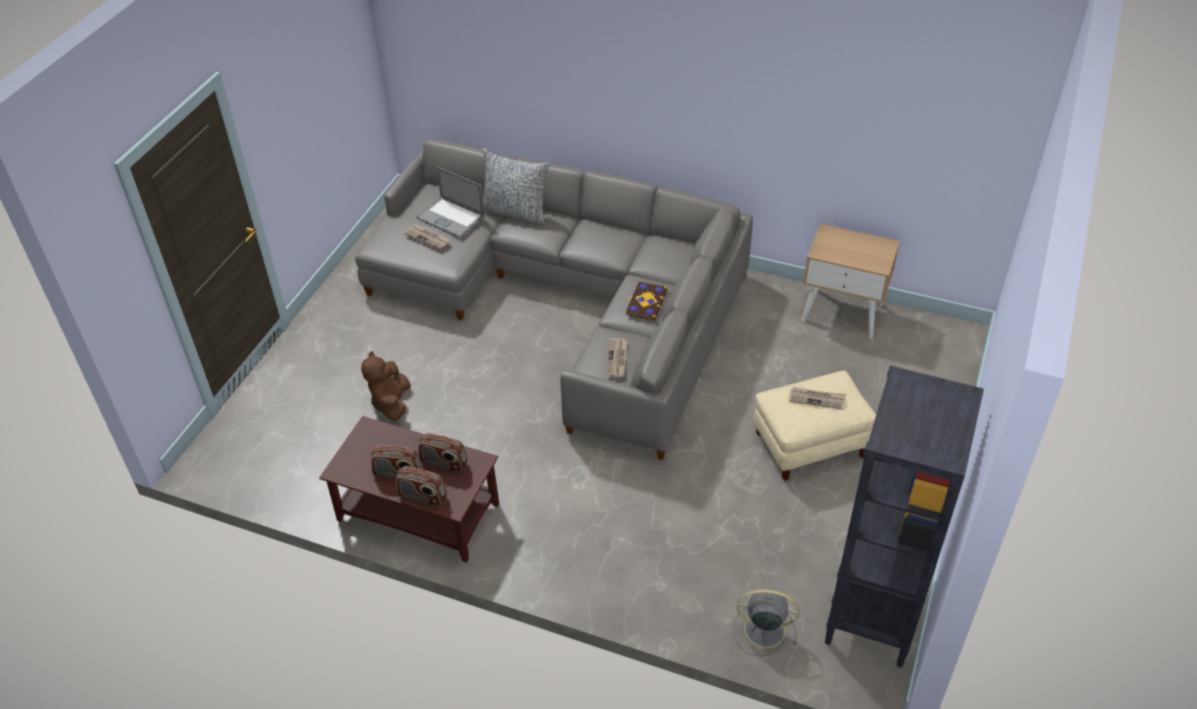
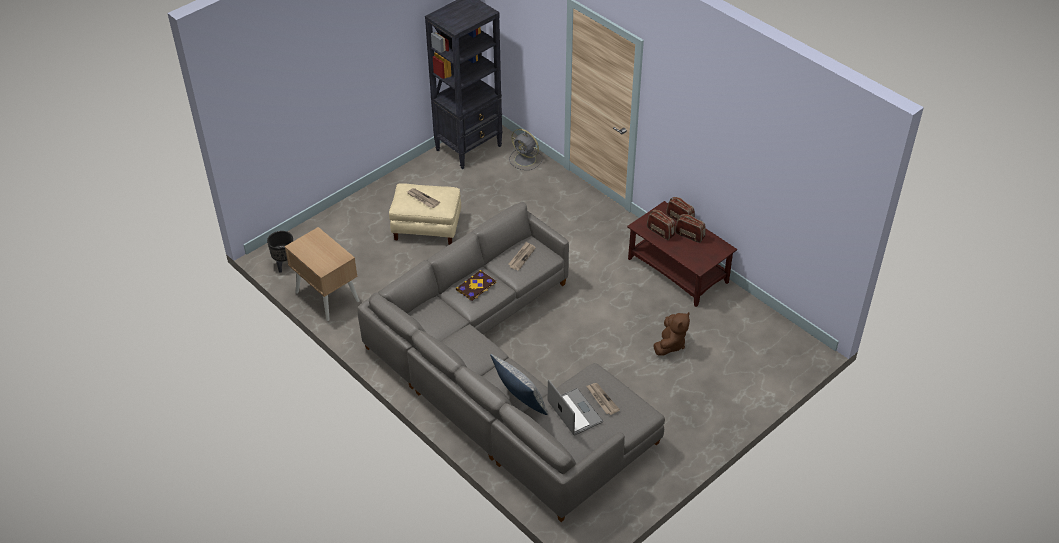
camera: 155 degrees left, 0 degrees up
(931, 329) = (285, 265): none -> black planter

